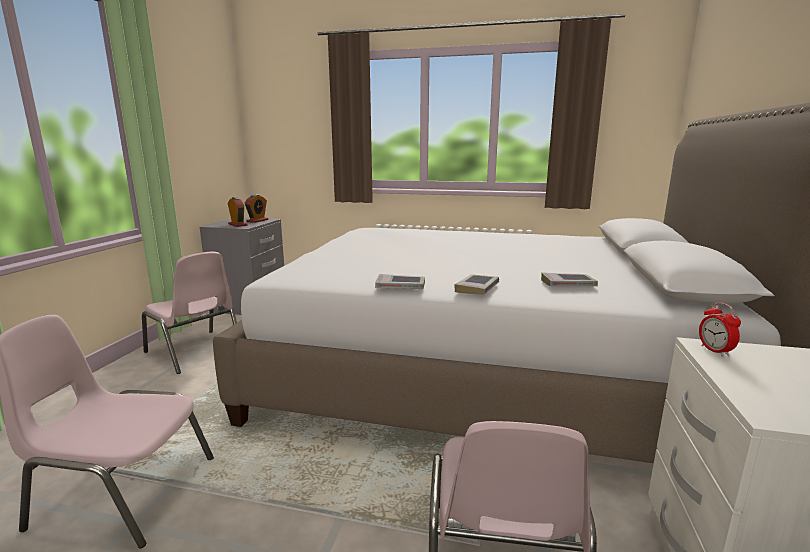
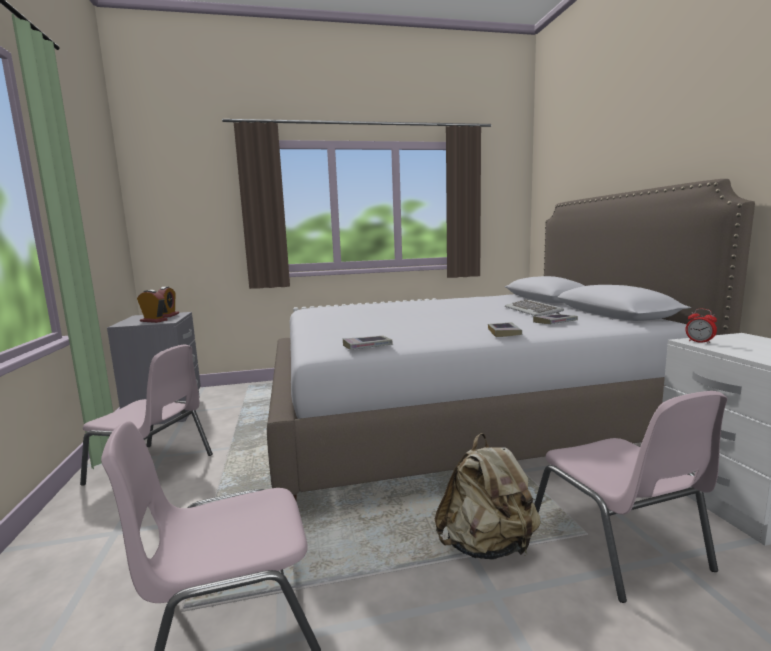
camera: 25 degrees left, 5 degrees down
(364, 514) = (487, 546): none -> beige backpack
(400, 286) = (446, 340): book -> book (367, 346)
(578, 264) = (533, 311): none -> keyboard

